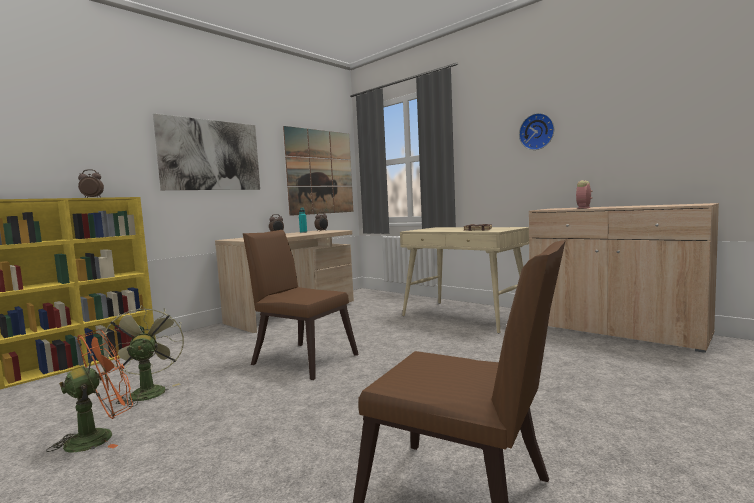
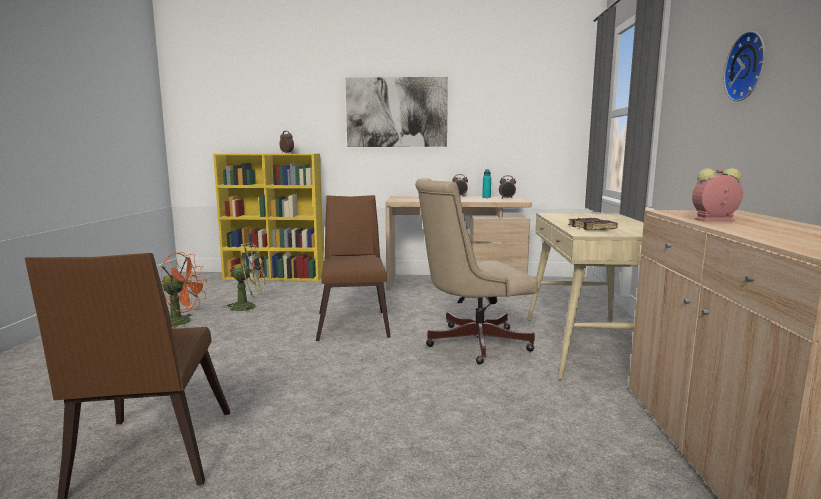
camera: 50 degrees right, 5 degrees up
(147, 391) = (249, 307): green fan -> green fan turned 45 degrees clockwise
(320, 172) = (534, 125): picture -> none
(412, 337) = (471, 343): none -> beige office chair

